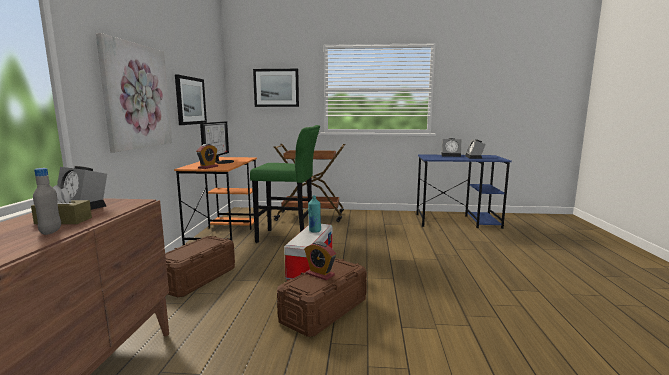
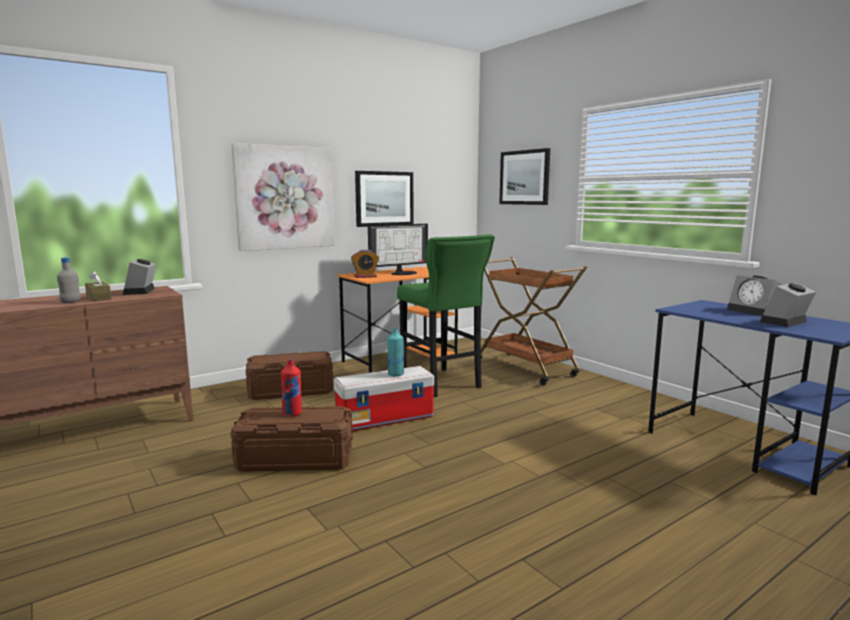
camera: 50 degrees right, 0 degrees up
(320, 274) = (292, 413): alarm clock -> red bottle

